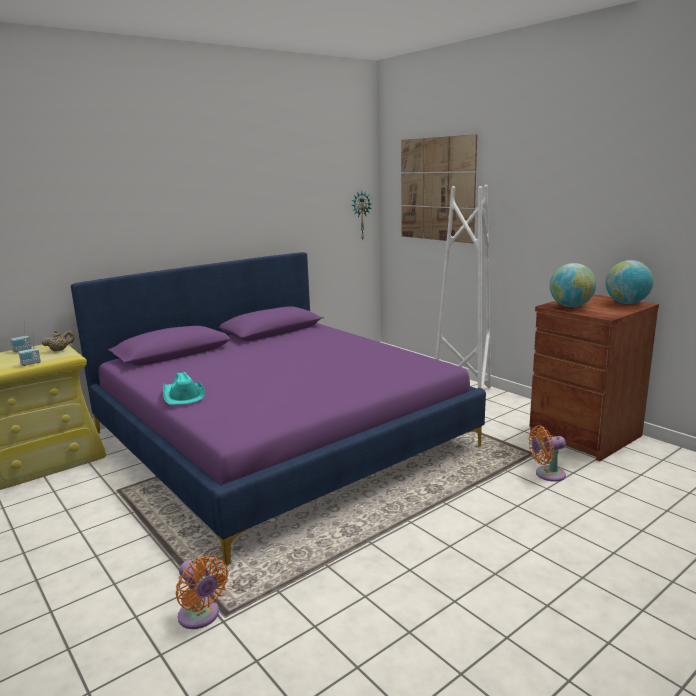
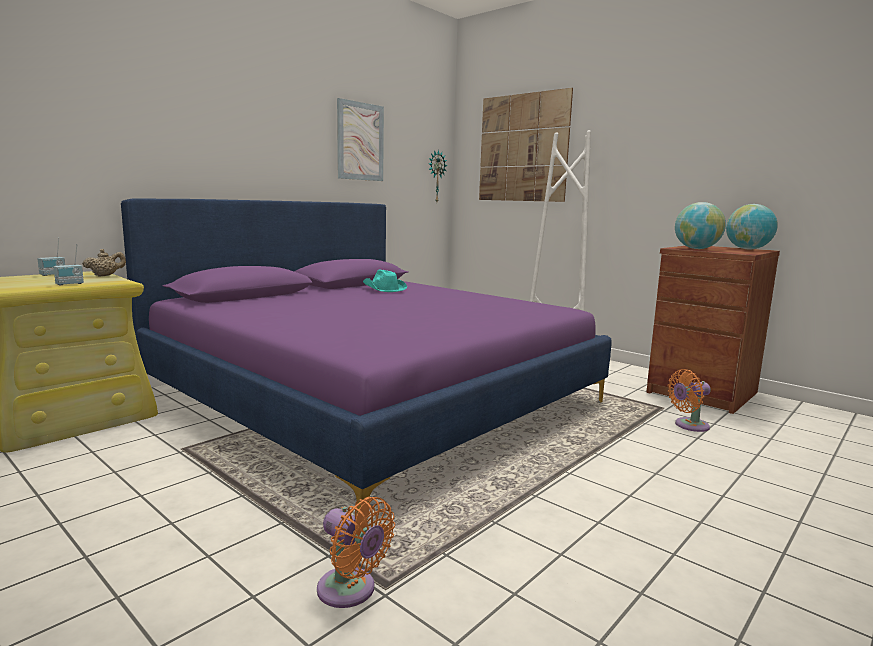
camera: 10 degrees left, 5 degrees down
(183, 395) = (280, 324): turquoise hat -> turquoise hat (384, 289)
(280, 197) = (360, 141): none -> picture

